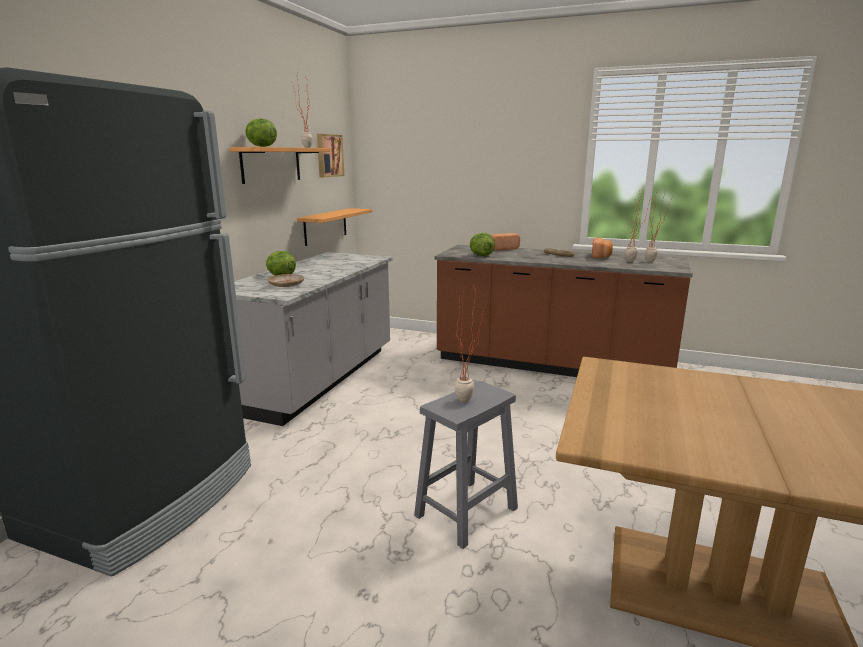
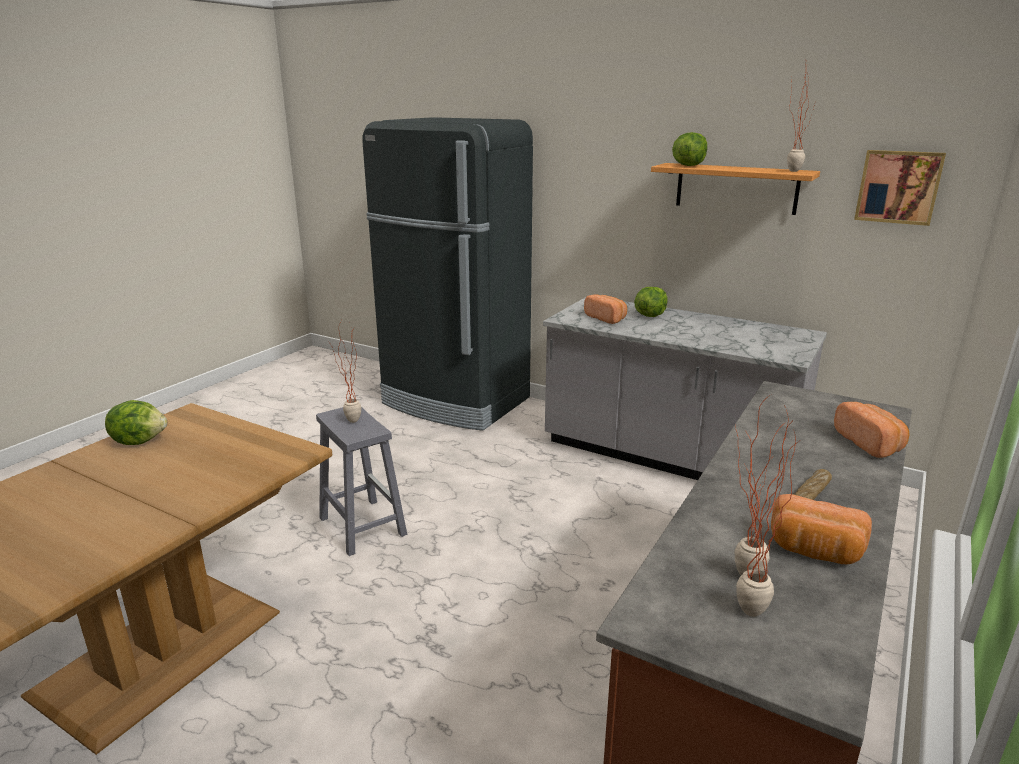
camera: 100 degrees right, 5 degrees up
(286, 285) = (606, 318): beige plate -> bread
(325, 226) = (850, 295): shelf -> none
(481, 255) = (776, 414): lettuce -> lettuce (140, 441)

